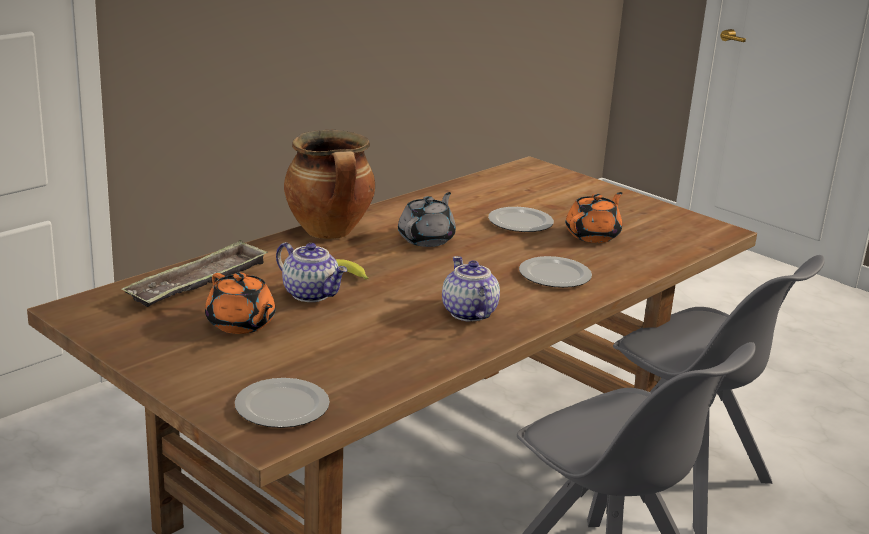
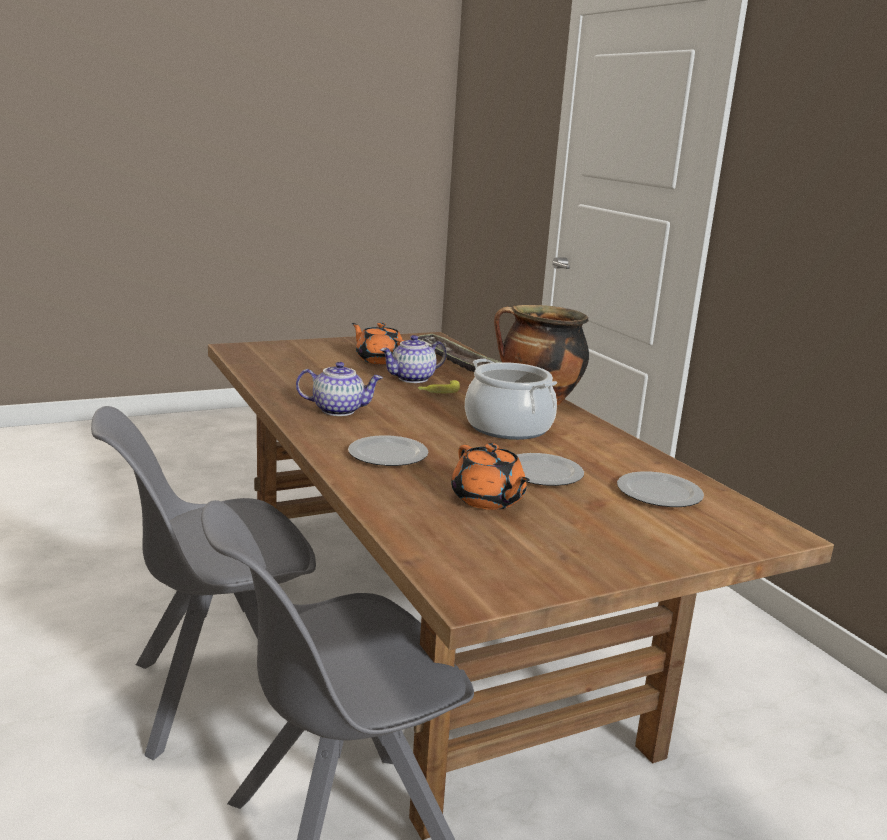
camera: 110 degrees right, 5 degrees down
(241, 324) = (379, 360): orange teapot -> orange teapot turned 60 degrees clockwise
(280, 406) = (263, 353): plate -> plate (660, 493)
(427, 239) = (508, 427): grey teapot -> cooking pot

